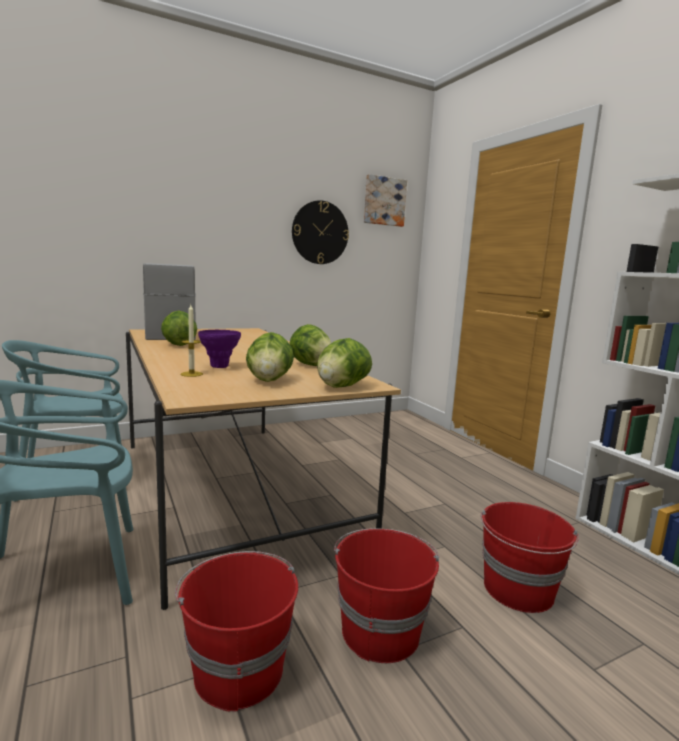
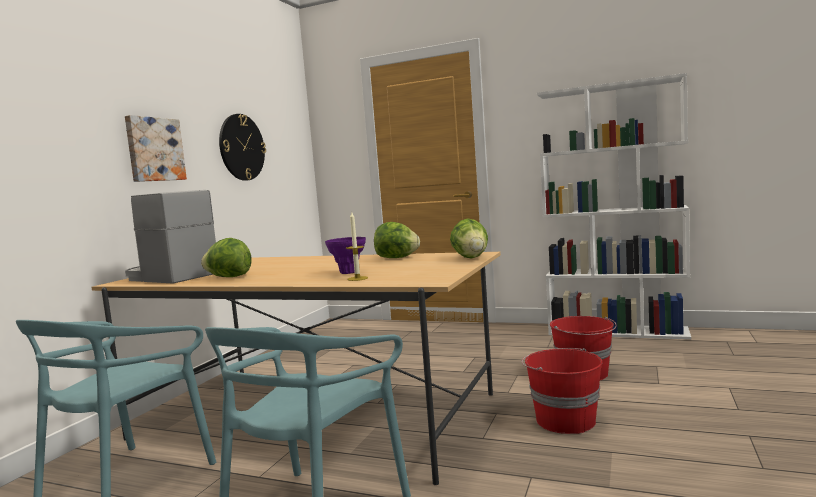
camera: 40 degrees left, 5 degrees down
(238, 669) = (539, 473): red bucket -> none
(269, 380) = (420, 267): lettuce -> none
(384, 201) = (282, 112): picture -> picture (154, 149)

